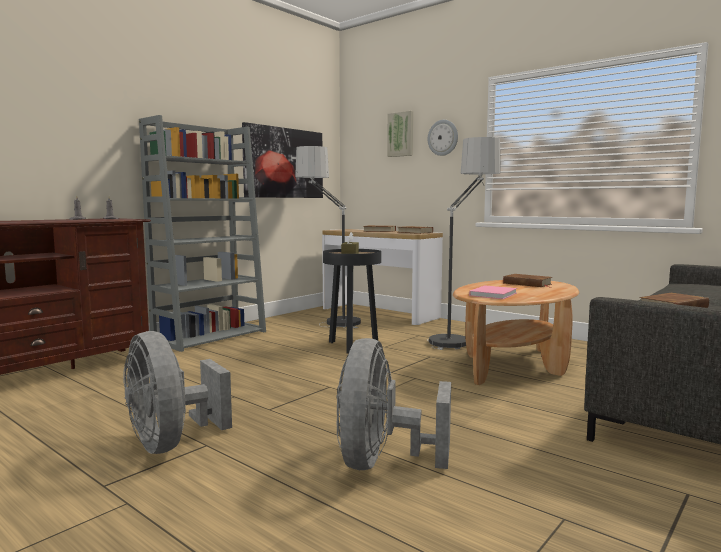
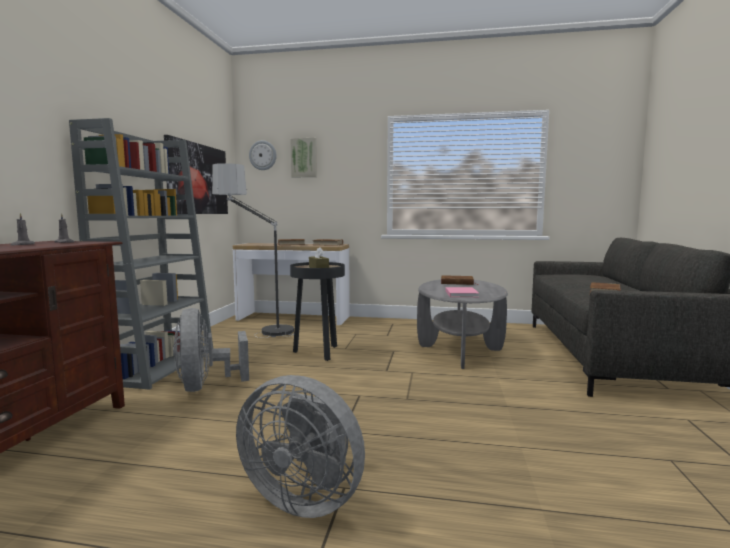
camera: 30 degrees left, 0 degrees up
(382, 462) = (508, 454): grey fan -> grey fan (206, 386)
(443, 137) = (346, 163): wall clock -> wall clock (263, 155)
(461, 337) = (389, 331): floor lamp -> none
(513, 365) = (460, 348): brown coffee table -> grey coffee table

